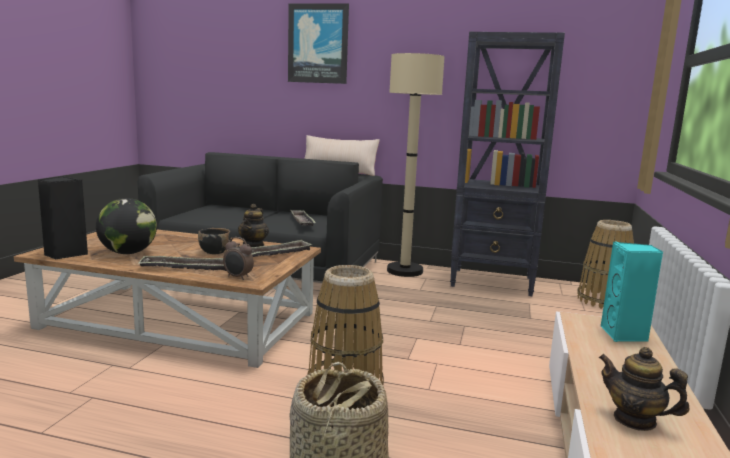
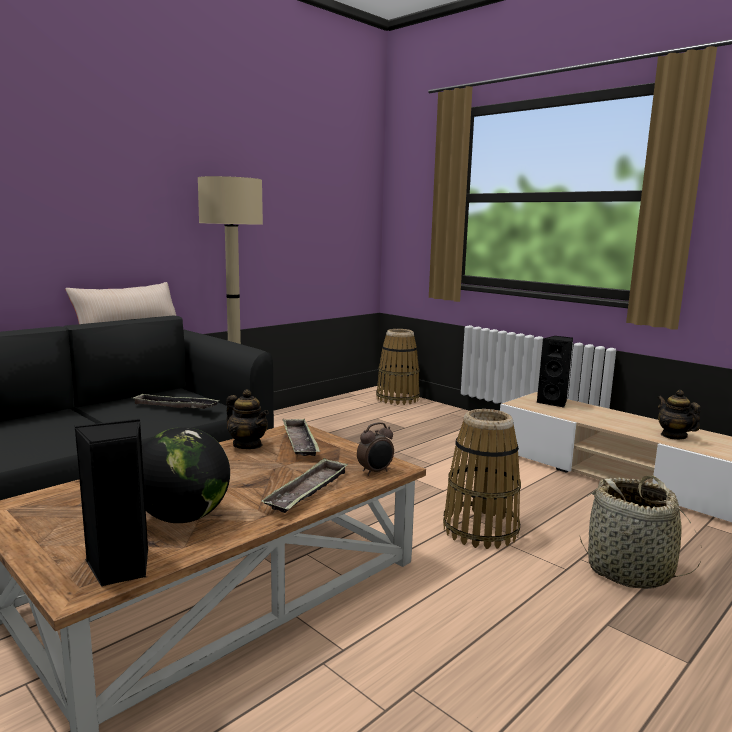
camera: 60 degrees left, 0 degrees up
(214, 251) = (250, 467): black bowl -> none
(318, 44) = (67, 151): picture -> none
(493, 282) = (316, 413): black bookcase -> none
(624, 335) = (554, 402): turquoise speaker -> black speaker
(635, 420) = (673, 436): teapot -> teapot turned 90 degrees clockwise

